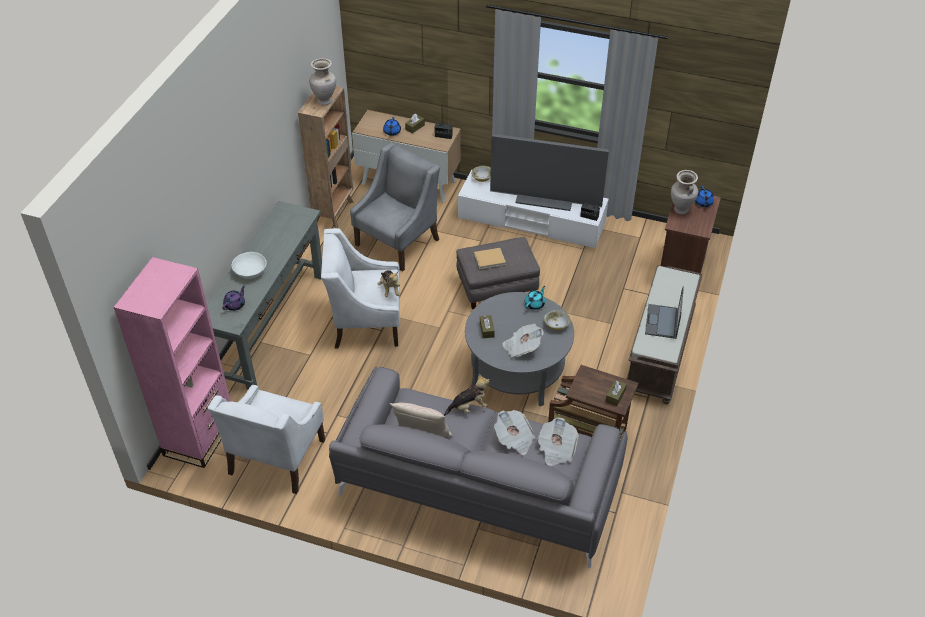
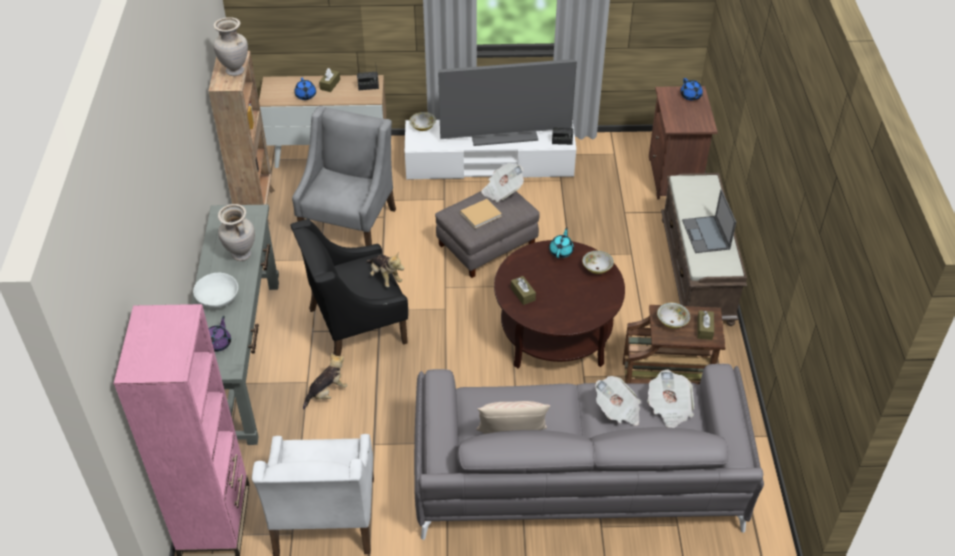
camera: 20 degrees left, 0 degrees up
(365, 322) = (356, 325): white armchair -> black armchair
(468, 407) = (547, 388): plush toy -> plush toy (327, 393)
(517, 370) = (555, 333): grey coffee table -> brown coffee table
(522, 347) = (572, 303): newspaper -> newspaper (502, 191)
(591, 383) = (672, 322): none -> bowl
(680, 210) = (671, 109): beige vase -> beige vase (241, 255)

